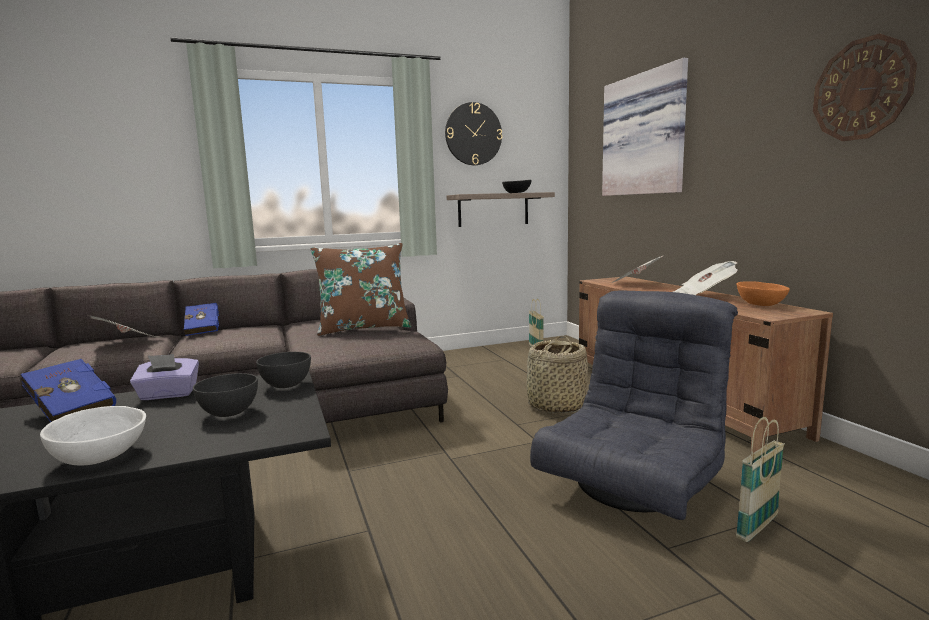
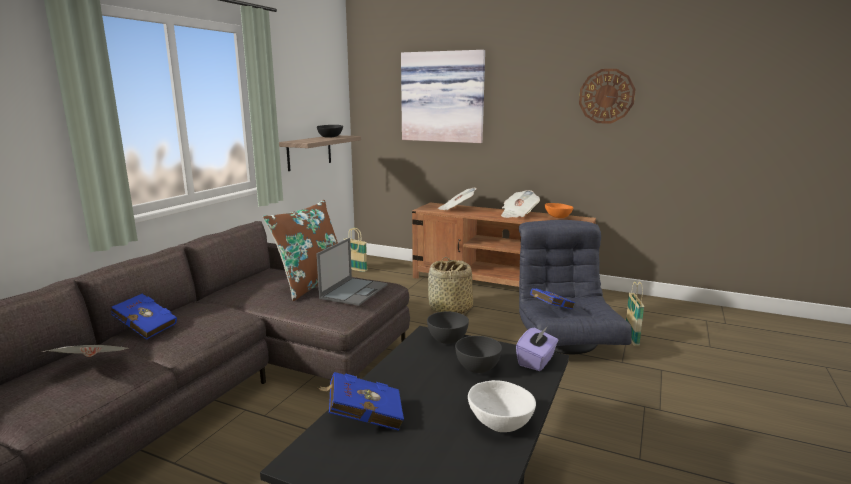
camera: 45 degrees left, 5 degrees up
(168, 394) = (392, 378): purple tissue box -> purple tissue box (536, 361)
(373, 339) = (354, 291): none -> laptop
(473, 134) = (293, 83): wall clock -> none
(590, 422) = (550, 309): none -> blue book

